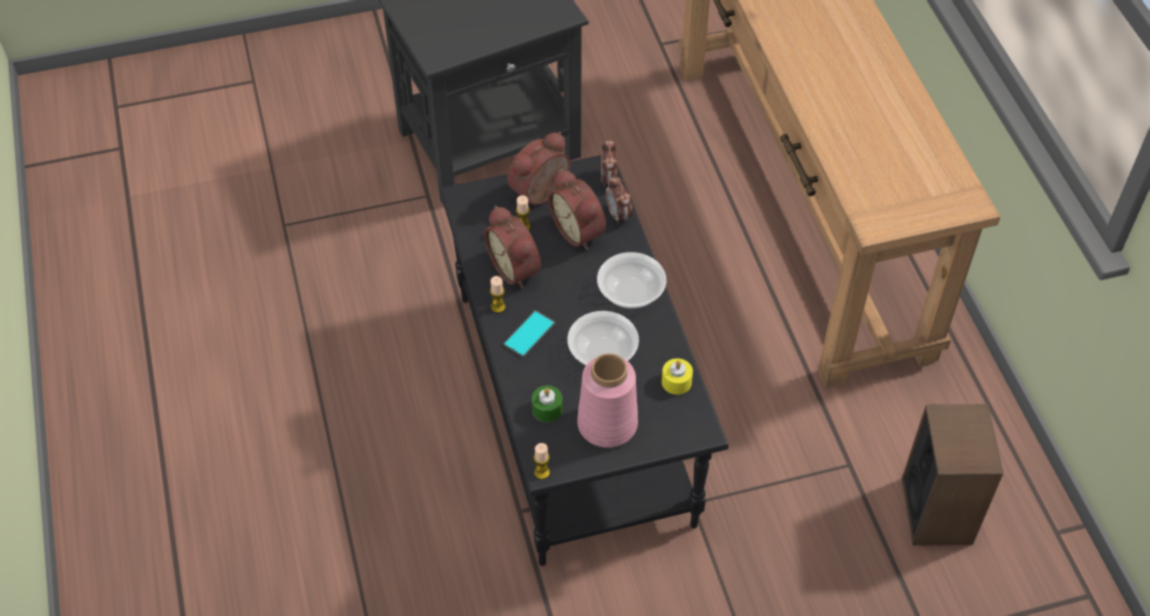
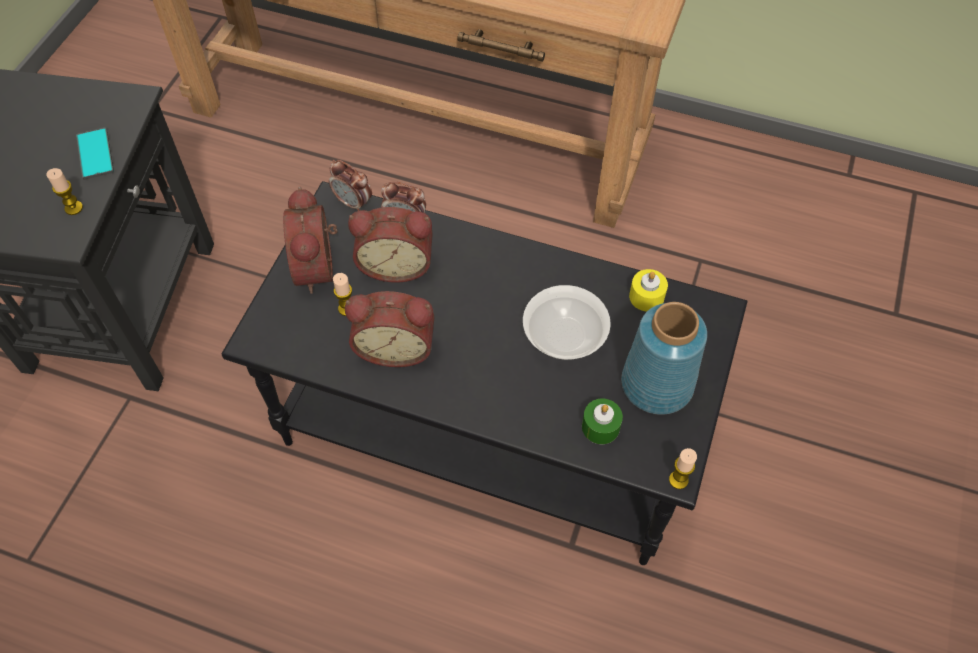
camera: 55 degrees left, 5 degrees up
(498, 307) = (432, 393): candle -> candle (74, 208)
(529, 334) = (491, 386): phone -> phone (95, 154)
(606, 425) = (657, 385): pink vase -> blue vase
(631, 292) = (509, 268): bowl -> none
(937, 510) = (782, 232): speaker -> none

